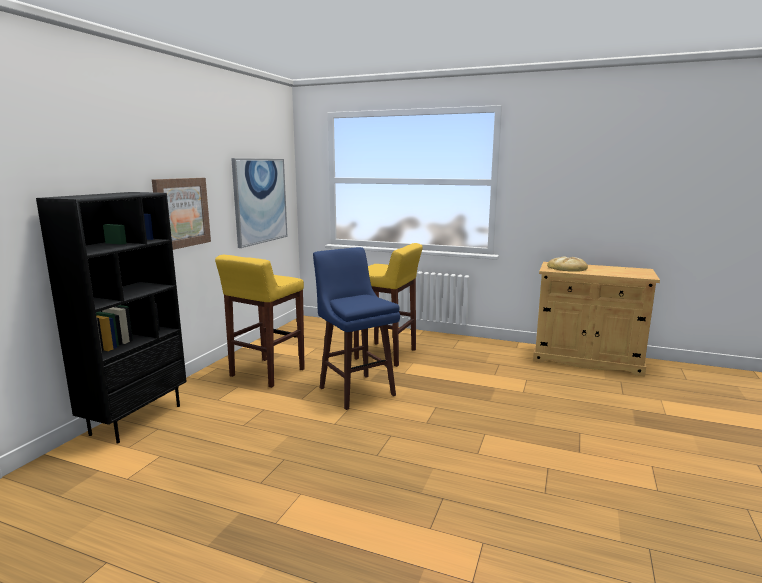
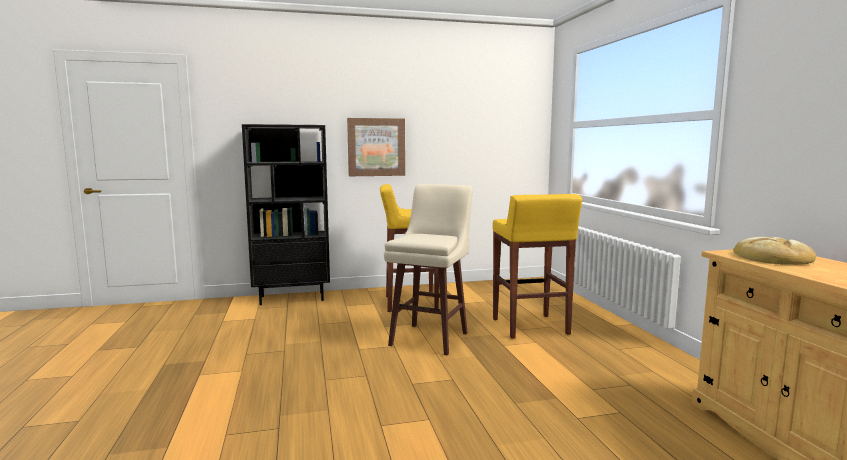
camera: 55 degrees right, 5 degrees down
(260, 201) = (484, 145): picture -> none
(356, 390) = (430, 338): blue stool -> beige stool

